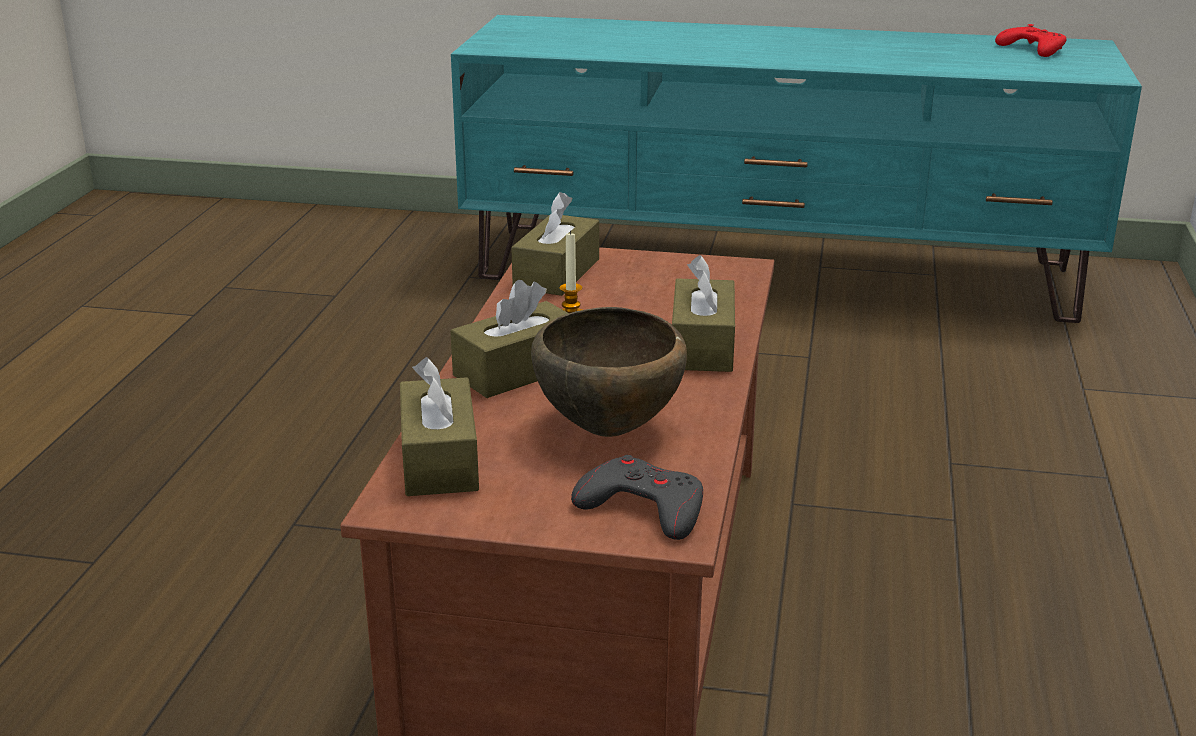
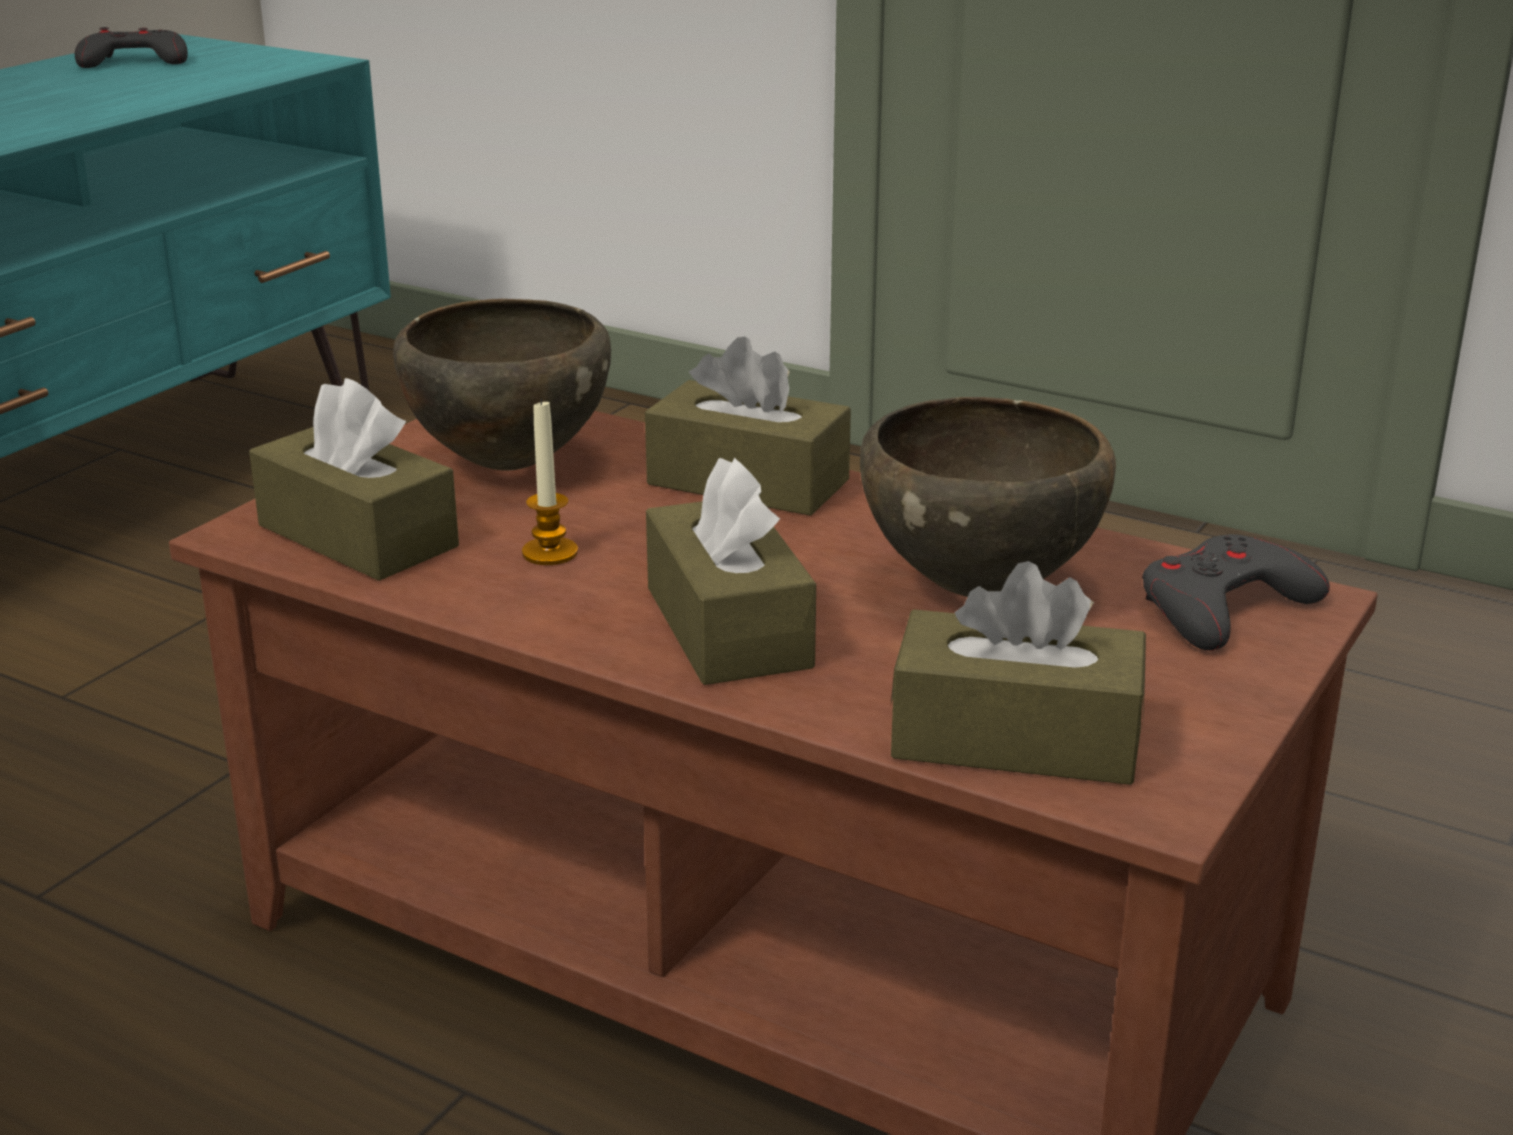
camera: 70 degrees left, 0 degrees up
(668, 286) = (507, 465): none -> brown bowl
(1032, 48) = (133, 61): red game controller -> grey game controller

